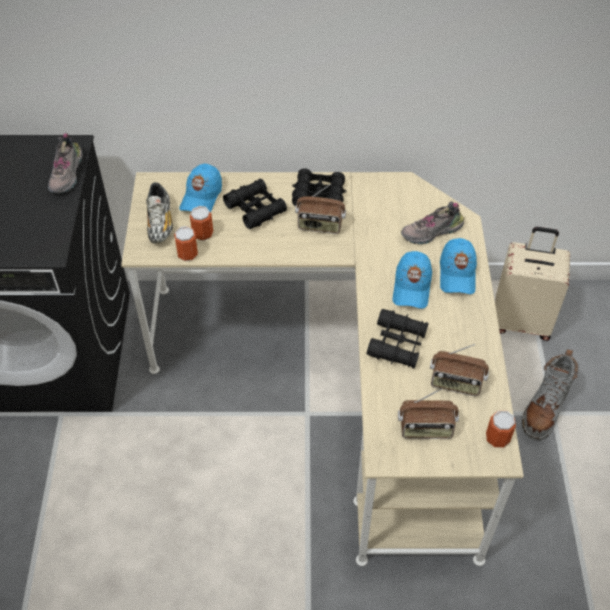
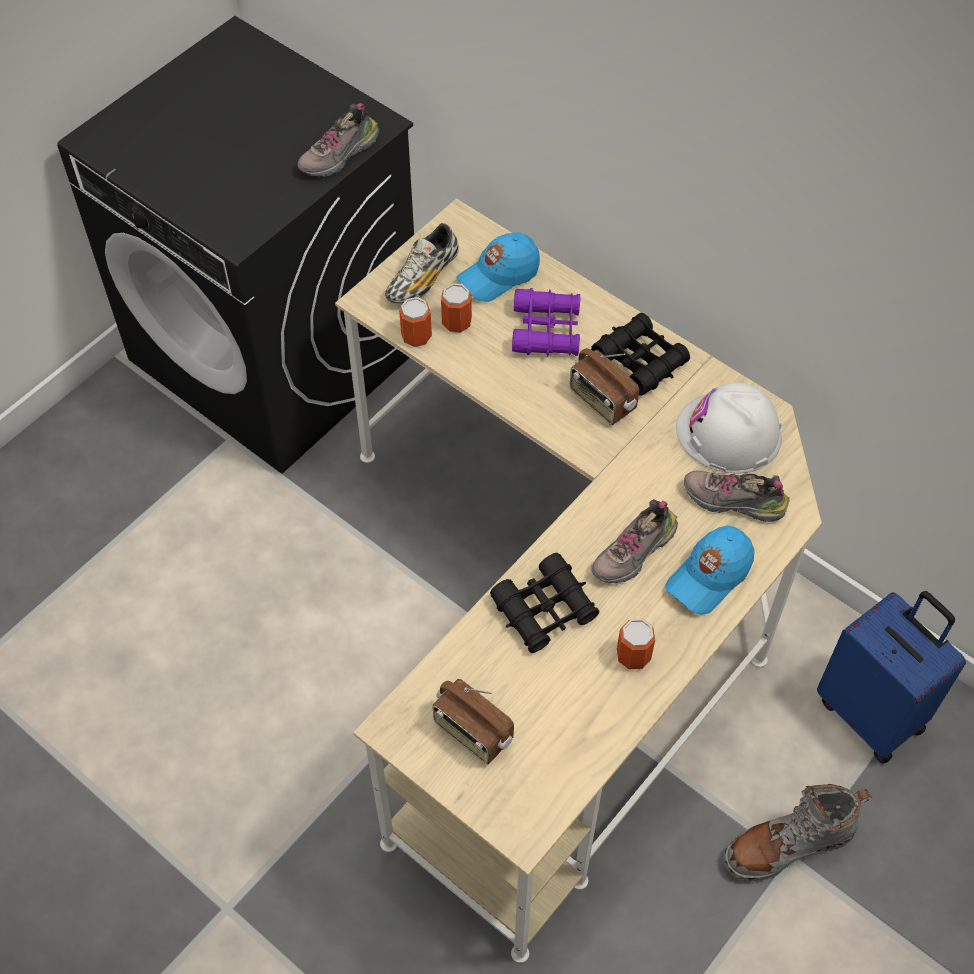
camera: 40 degrees right, 5 degrees up
(255, 209) = (546, 330): black binoculars -> purple binoculars
(397, 202) = (728, 433): none -> white hard hat
(412, 287) = (634, 553): blue cap -> shoe
(455, 383) = (563, 707): radio -> none
(497, 438) = (544, 807): can -> can (633, 656)
(521, 321) = (872, 713): beige suitcase -> blue suitcase

